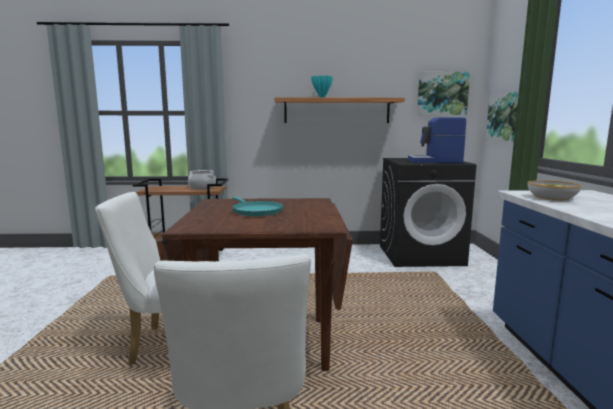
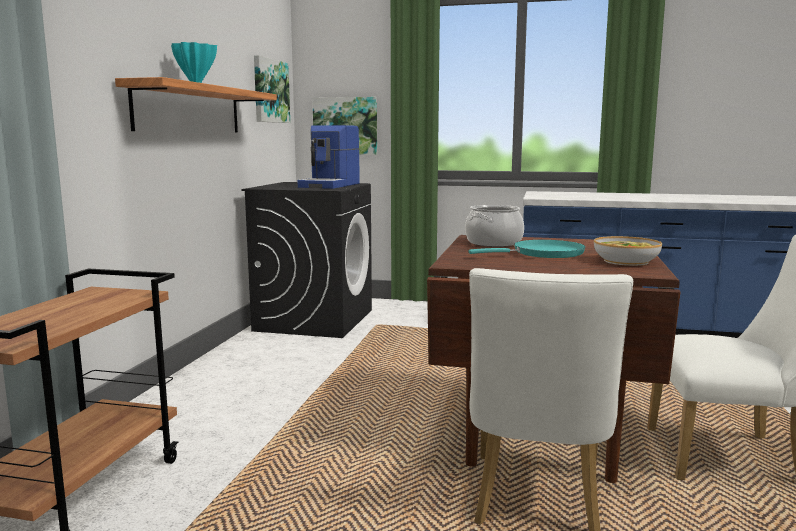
camera: 75 degrees left, 0 degrees up
(202, 187) = (88, 300): cooking pot -> cooking pot (493, 243)
(551, 197) = (565, 196): bowl -> bowl (625, 261)

